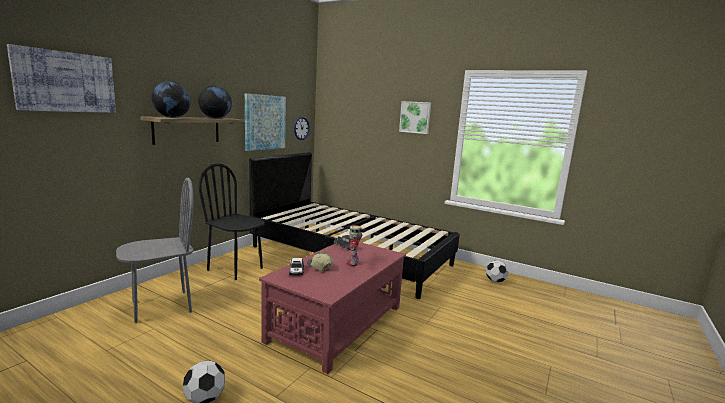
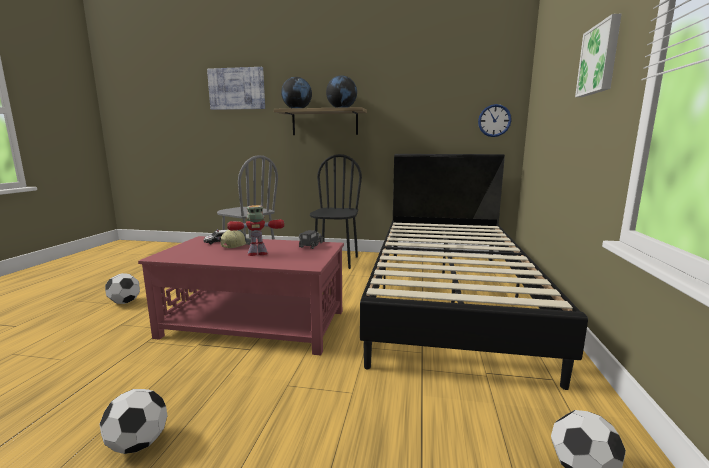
camera: 70 degrees right, 0 degrees up
(265, 122) = (424, 113): picture -> none
(465, 375) = (138, 444): none -> football

